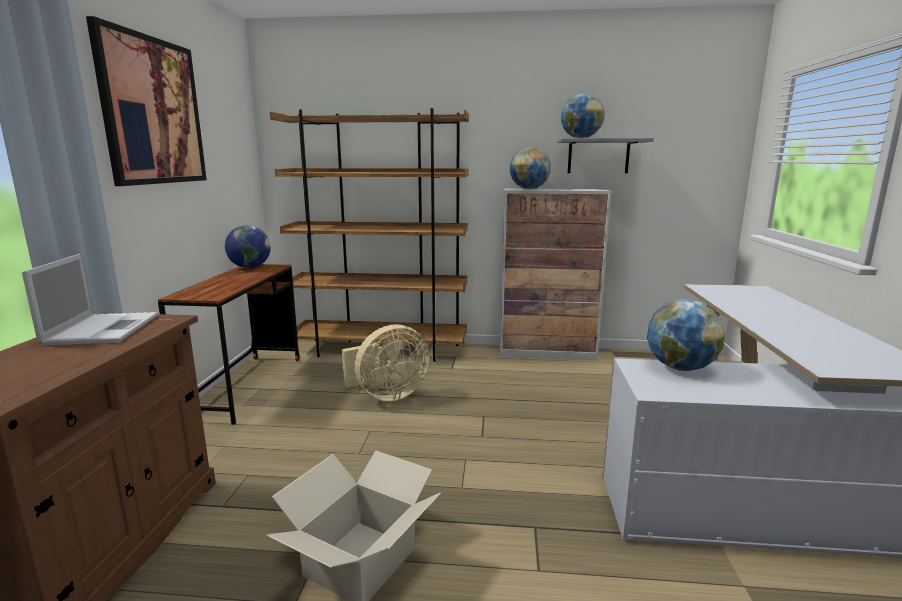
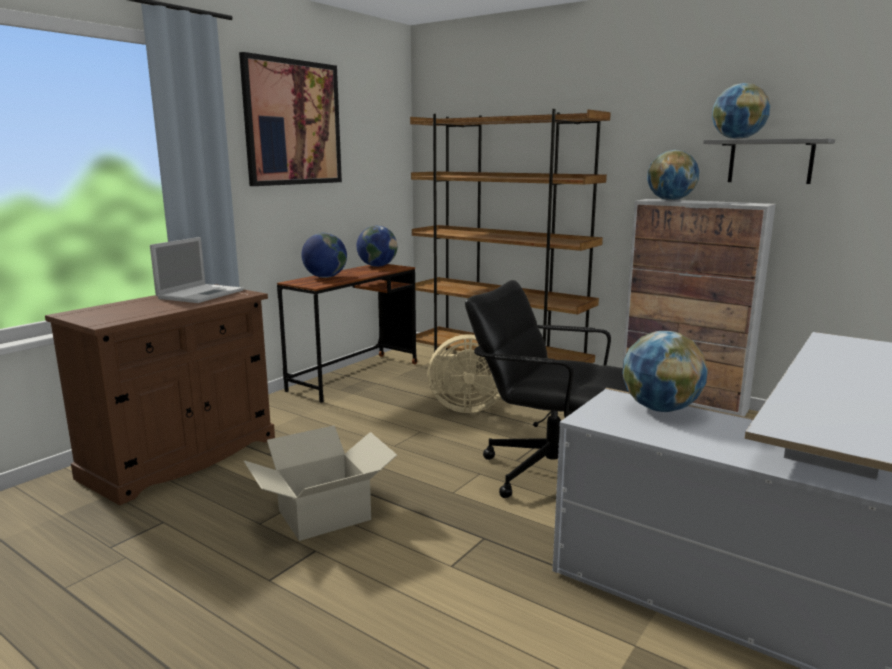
camera: 30 degrees right, 0 degrees up
(209, 286) = (325, 277): none -> globe
(519, 440) = (549, 472): none -> black office chair

